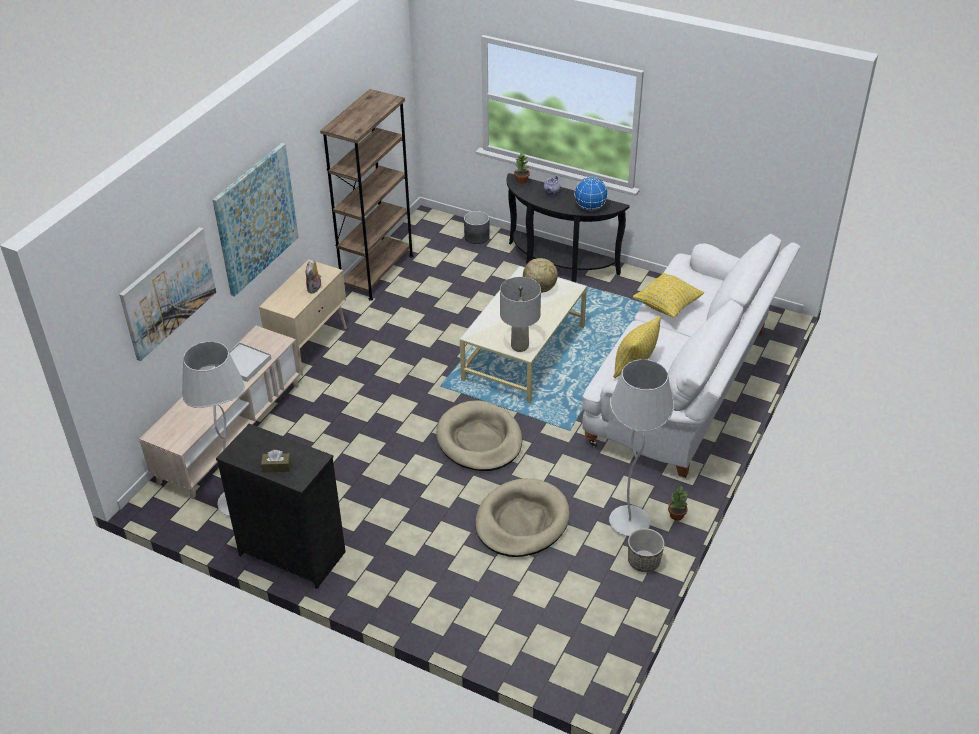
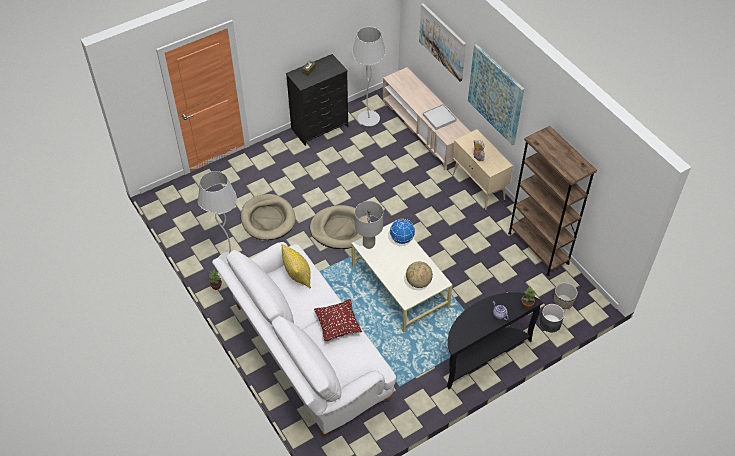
camera: 120 degrees right, 10 degrees up
(590, 207) = (464, 328): globe -> globe (401, 239)
(643, 561) = (201, 254): planter -> planter (563, 302)
(667, 306) = (338, 326): yellow pillow -> red pillow

